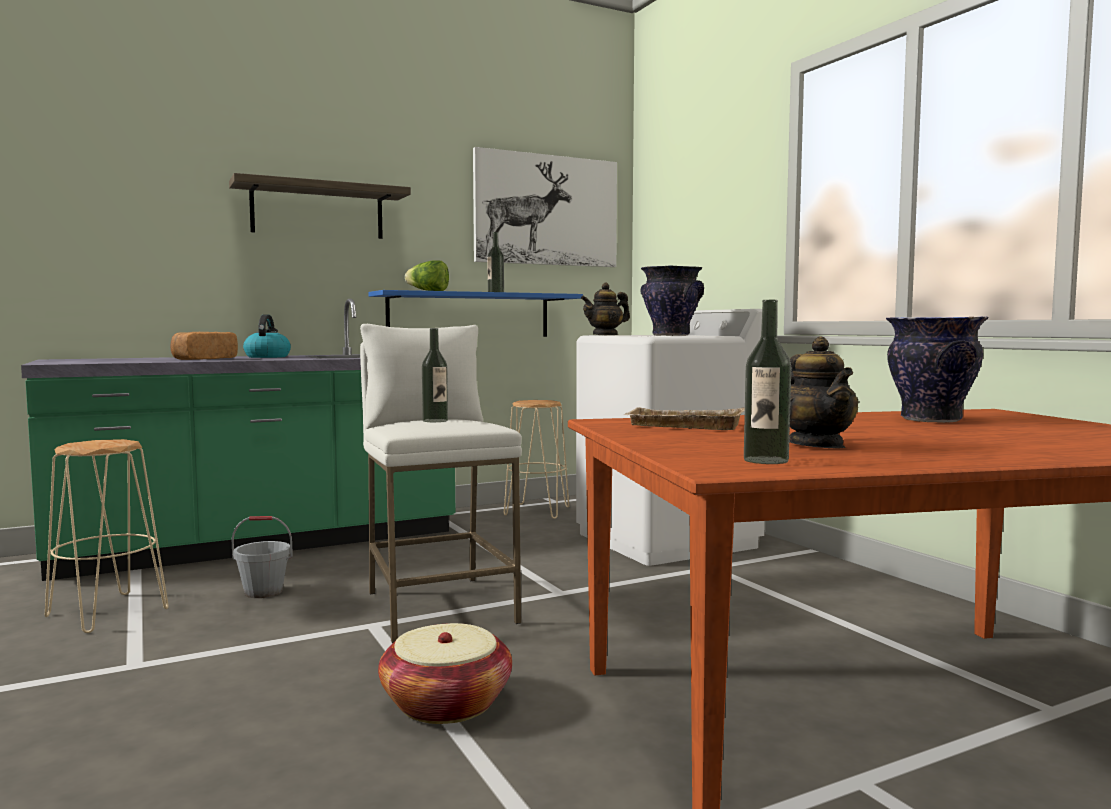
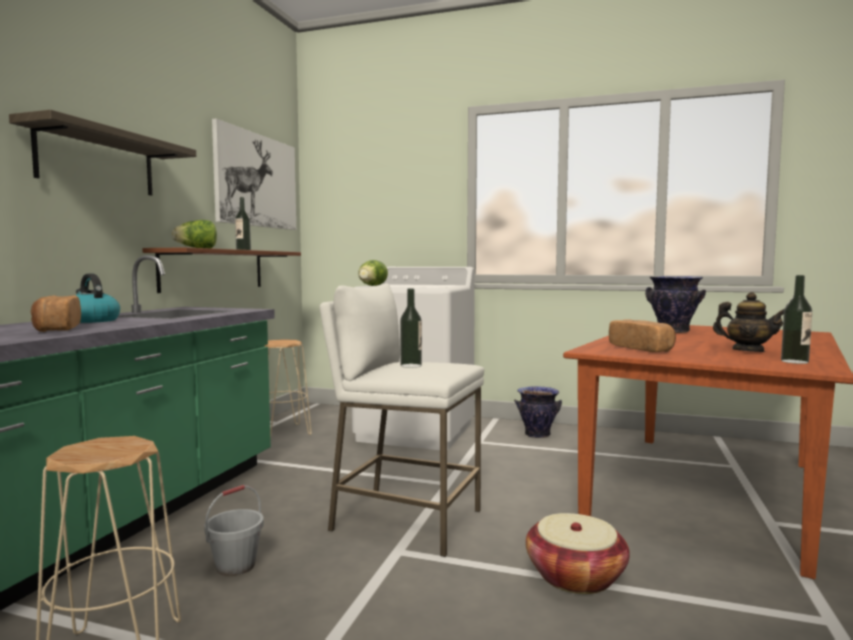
camera: 45 degrees left, 0 degrees up
(469, 315) = (214, 270): blue shelf -> brown shelf
(605, 335) = (371, 286): teapot -> lettuce
(671, 335) = (434, 286): vase -> vase (537, 435)
(682, 426) = (641, 348): beige tray -> bread

